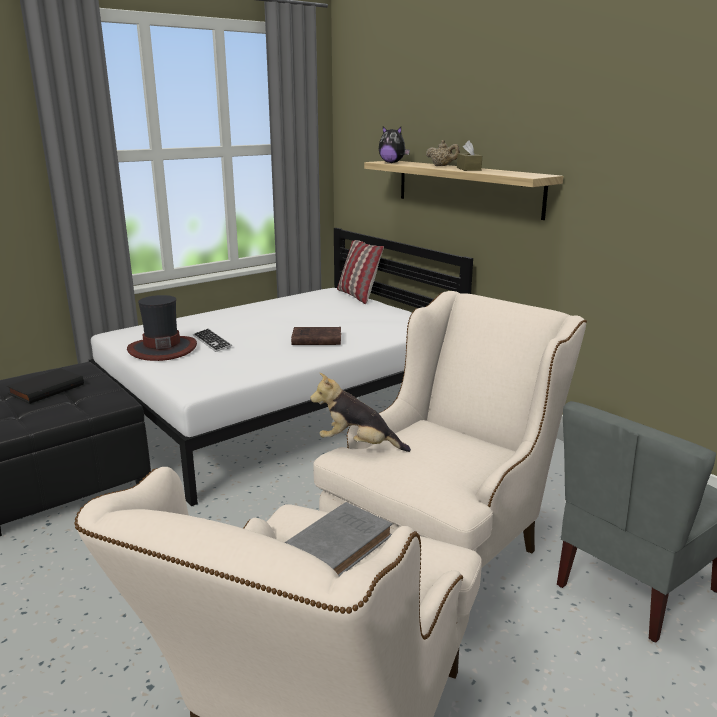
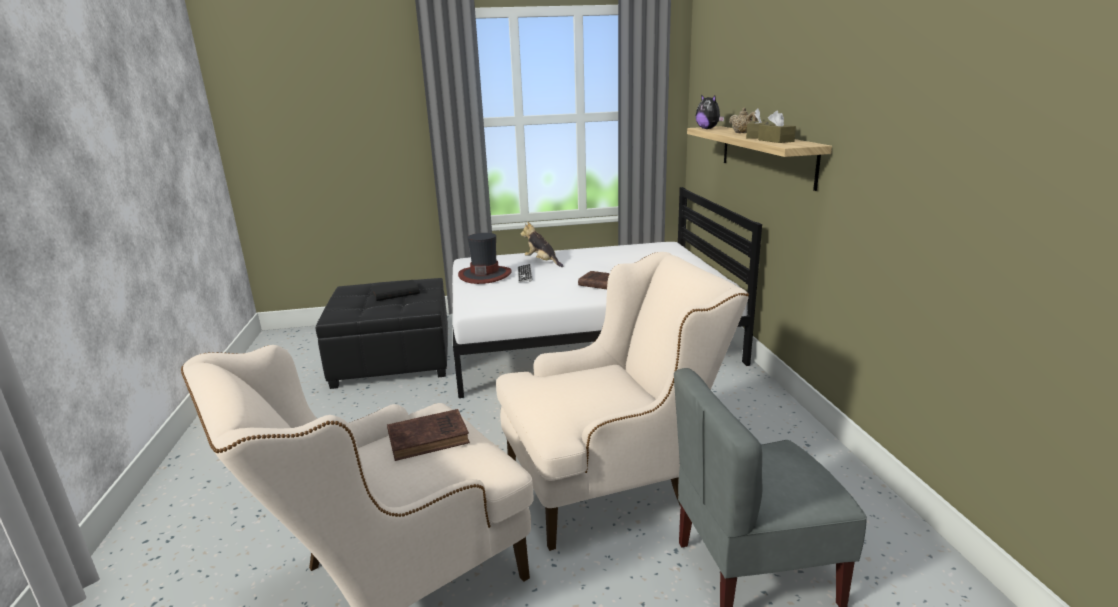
camera: 30 degrees right, 0 degrees up
(341, 544) = (430, 438): grey book -> brown book
(358, 296) = (685, 251): pillow -> none
(358, 445) = (529, 372): plush toy -> plush toy (542, 262)
(500, 172) = (775, 141): none -> brown tissue box

